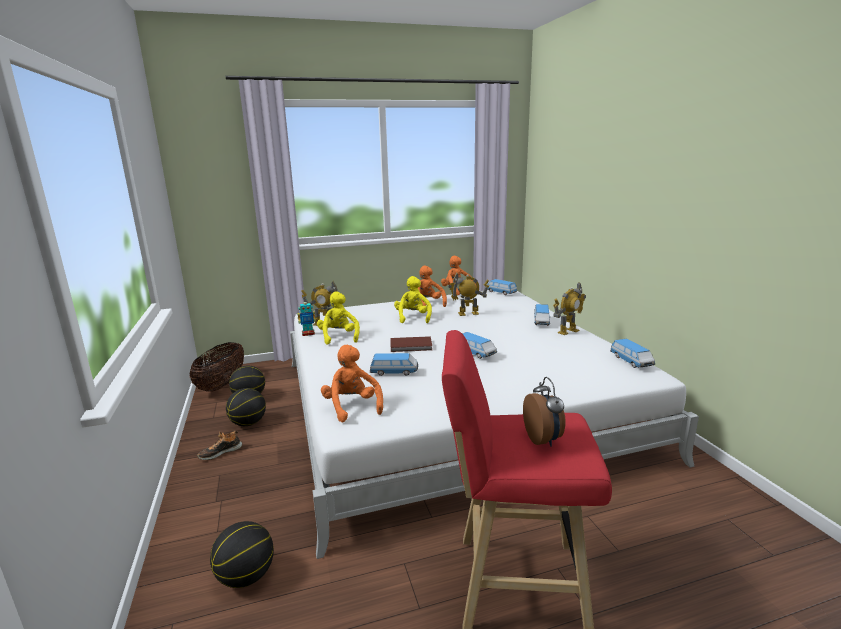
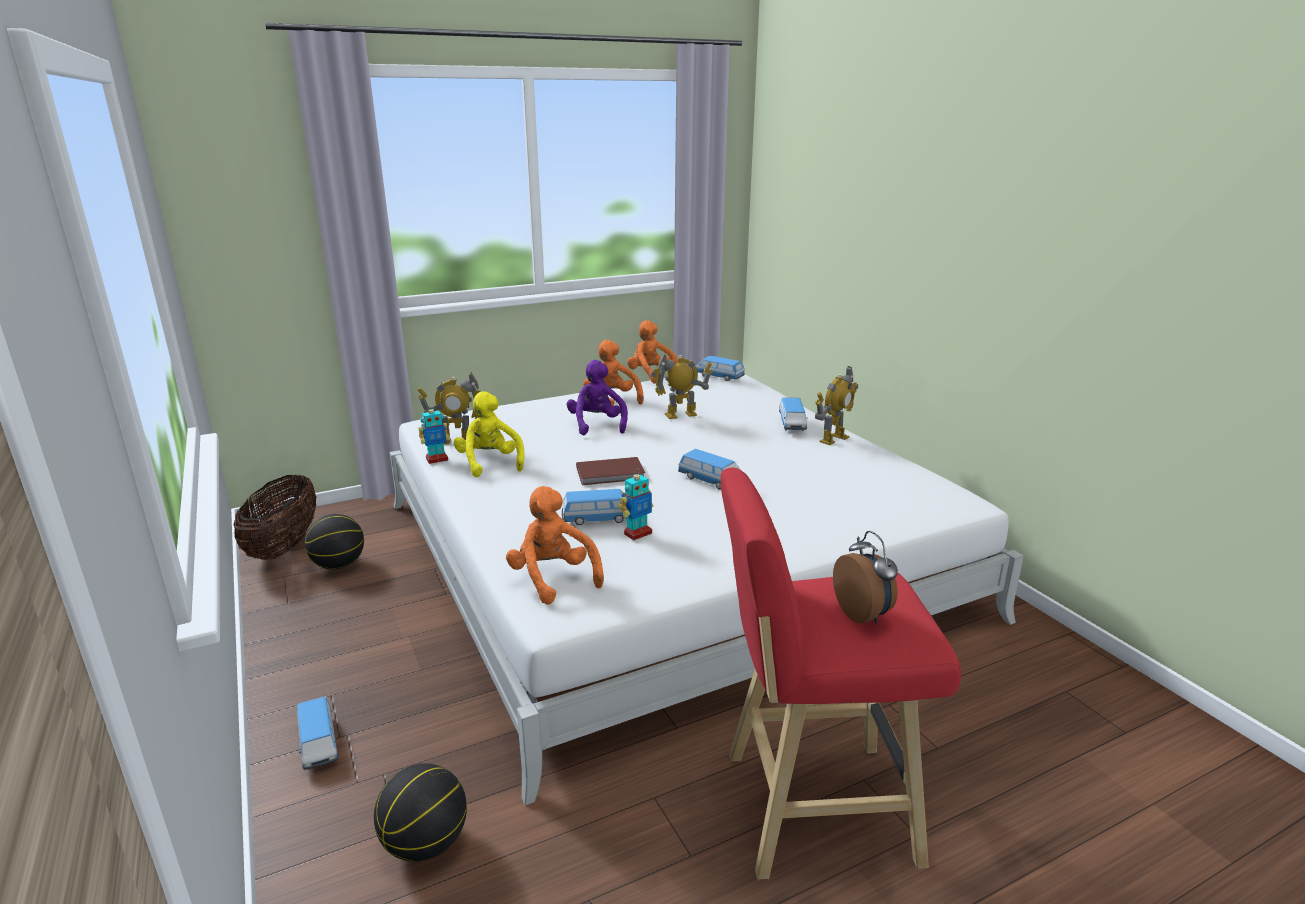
camera: 10 degrees left, 5 degrees up
(220, 452) = (320, 659): shoe -> none
(248, 423) = (351, 608): basketball -> none
(413, 318) = (597, 425): yellow plush toy -> purple plush toy
(416, 382) = (637, 533): none -> toy robot
(631, 361) = (931, 483): toy car -> toy car (319, 744)

